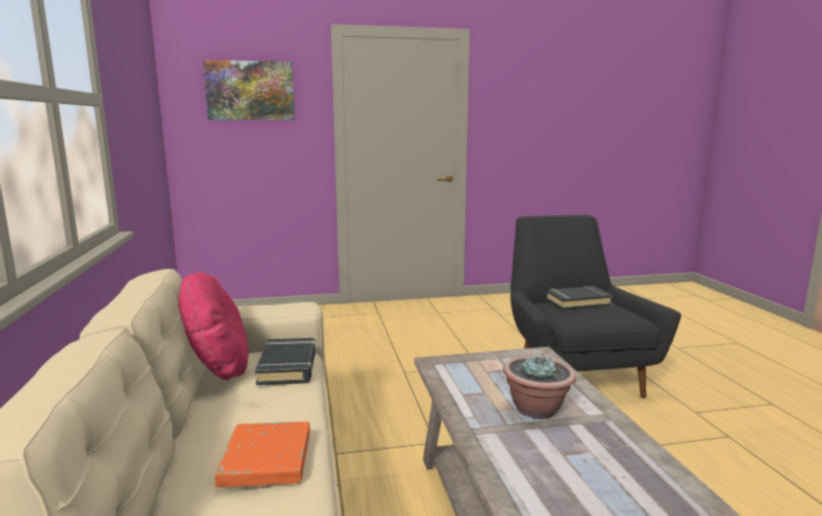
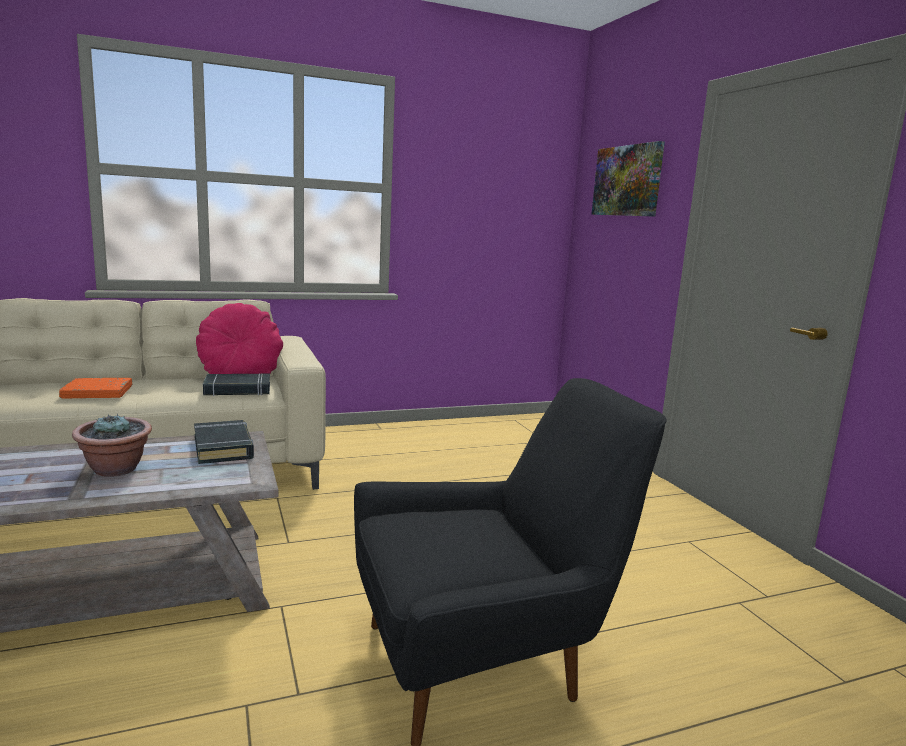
camera: 80 degrees right, 0 degrees up
(577, 302) = (480, 529): black book -> black book (223, 447)

